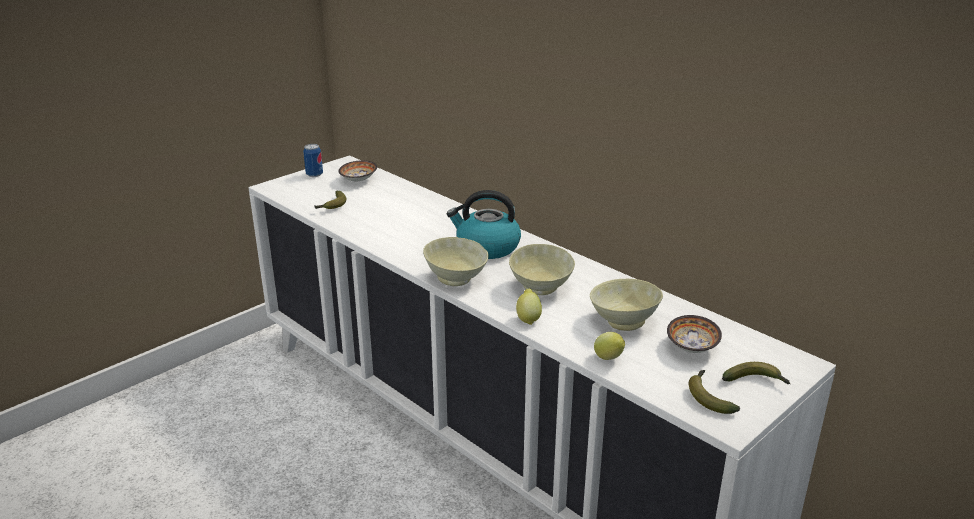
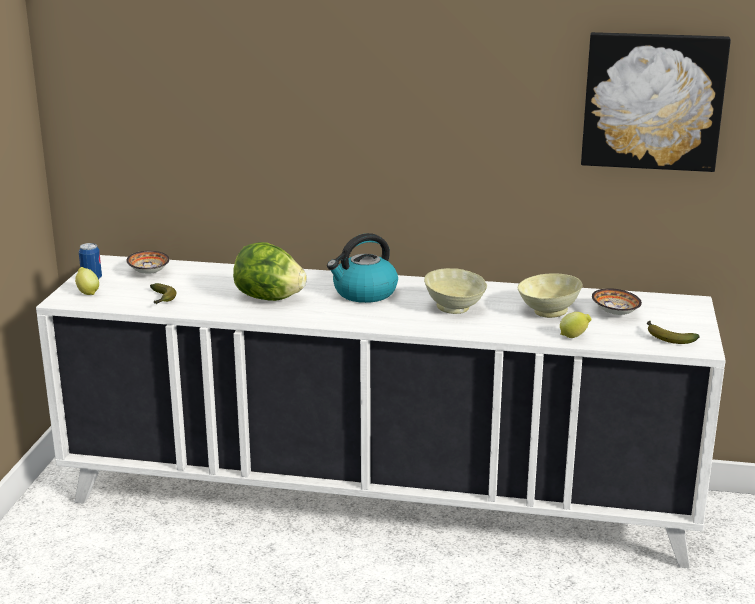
camera: 35 degrees left, 5 degrees down
(407, 228) = (269, 298): none -> lettuce
(456, 279) = (378, 322): beige bowl -> none
(528, 318) = (478, 330): lemon -> lemon (87, 292)
(756, 381) = (681, 320): banana -> none
(797, 110) = (652, 101): none -> picture

